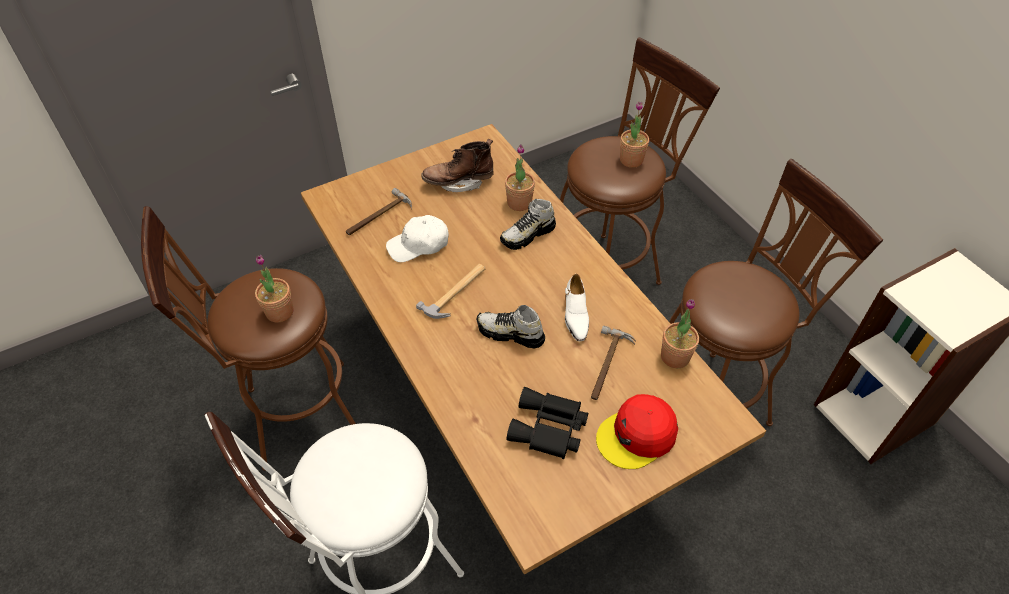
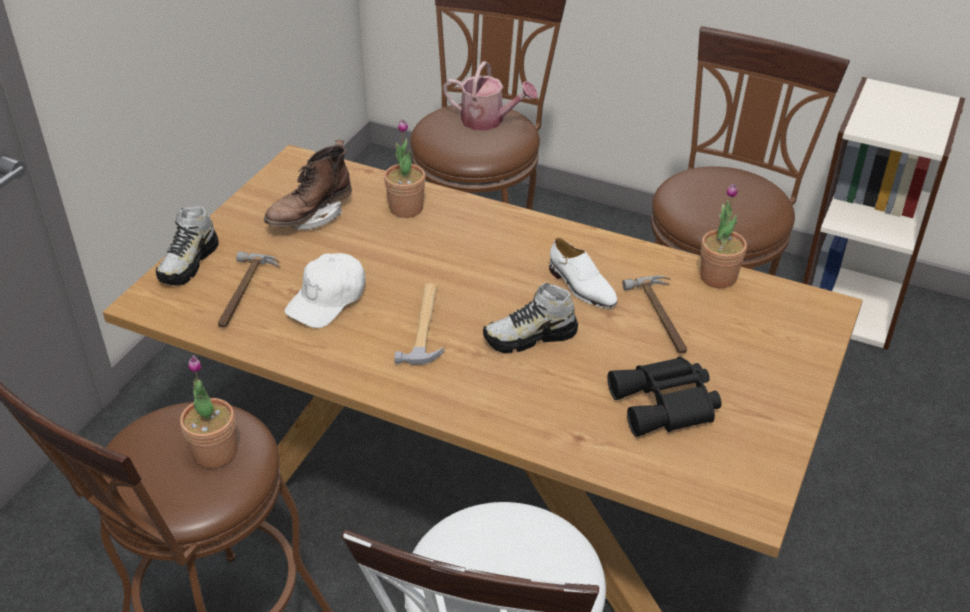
camera: 35 degrees left, 10 degrees down
(528, 235) = (449, 235): shoe -> shoe (189, 263)
(631, 160) = (488, 121): potted plant -> watering can
(637, 436) = (757, 364): red cap -> none

